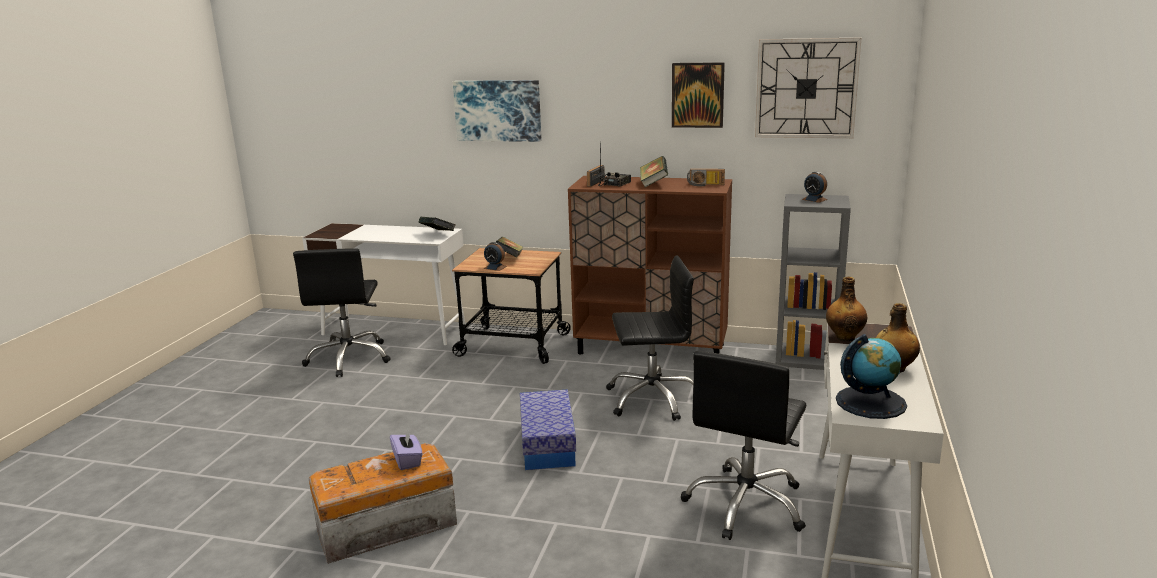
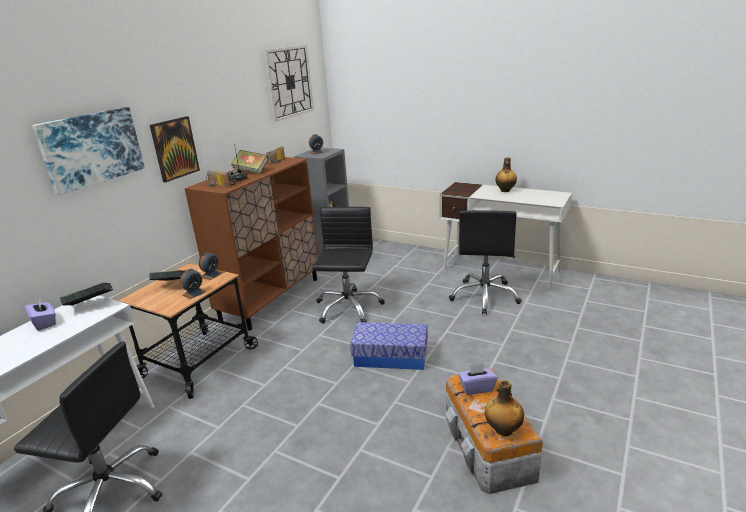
camera: 75 degrees left, 5 degrees up
(411, 230) = (45, 323): none -> purple tissue box
(535, 265) = (211, 275): none -> alarm clock
(697, 95) = (240, 97): picture -> picture (174, 148)
(746, 504) = (485, 296): black office chair -> black office chair turned 60 degrees clockwise
(845, 337) = (464, 193): bottle -> bottle (503, 430)
(870, 402) = (541, 198): globe -> none

